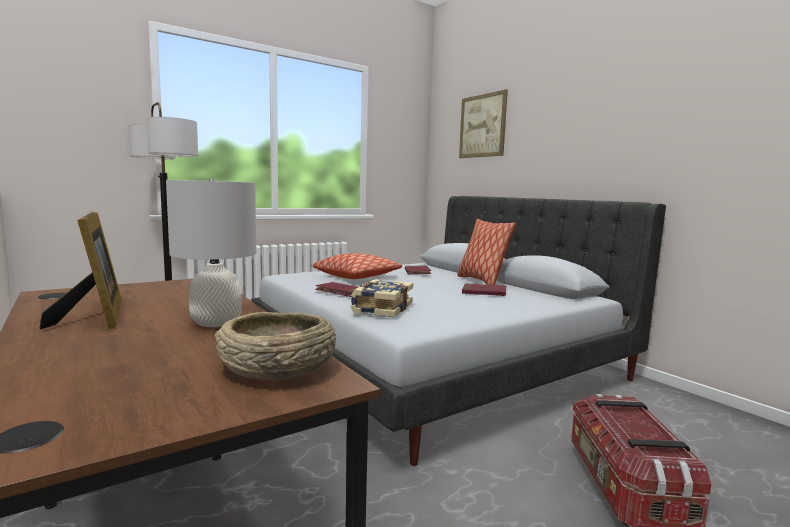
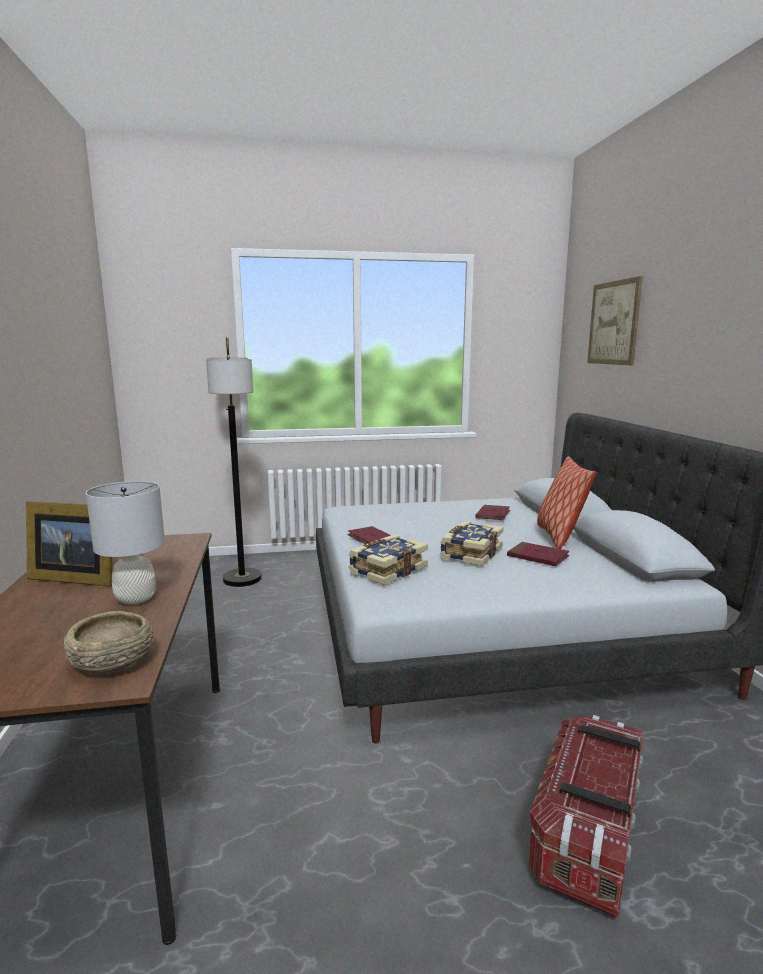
camera: 25 degrees right, 5 degrees up
(96, 315) = (75, 577): picture frame -> picture frame turned 105 degrees clockwise
(357, 276) = (414, 517): pillow -> none
(433, 294) = (470, 553): none -> book

